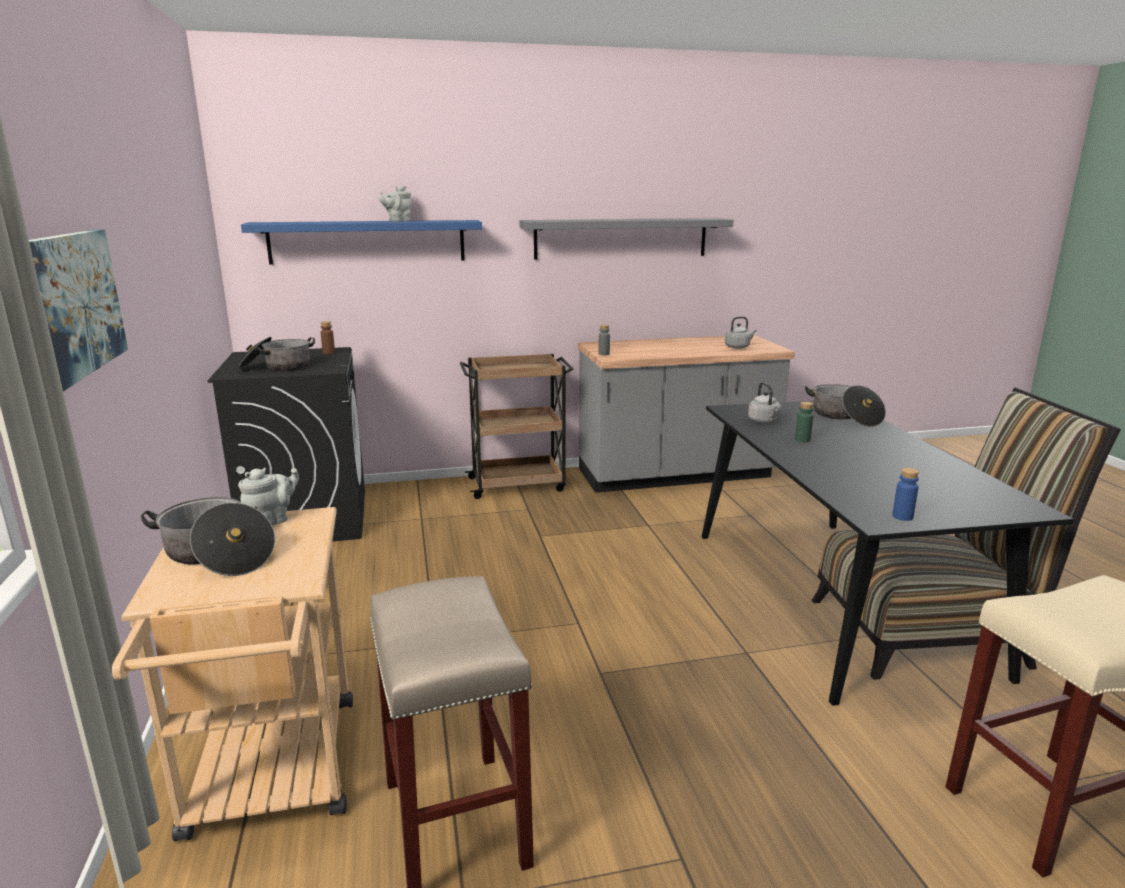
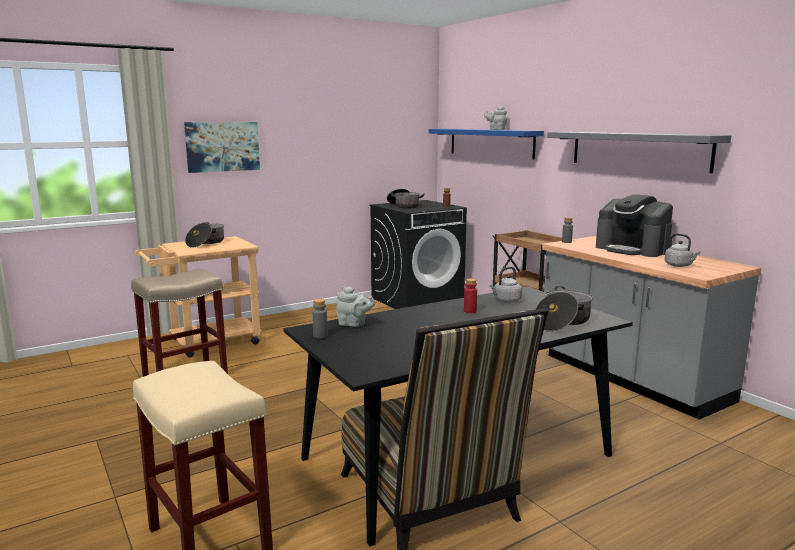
camera: 70 degrees right, 5 degrees down
(272, 521) = (238, 243): grey teapot -> grey teapot (354, 324)
(660, 345) = (632, 249): none -> coffee machine
(802, 440) = (470, 311): green bottle -> red bottle
(902, 517) = (320, 335): blue bottle -> grey bottle

